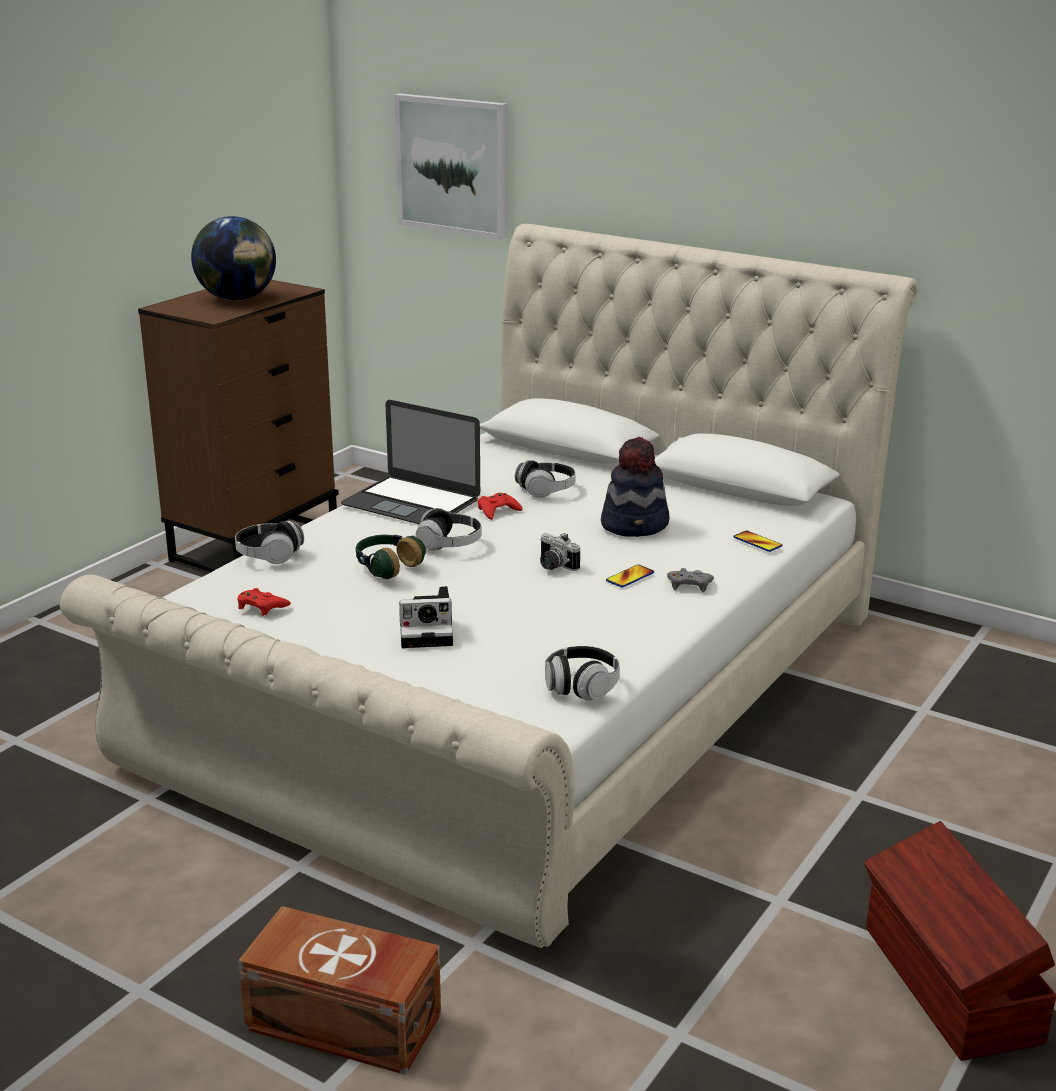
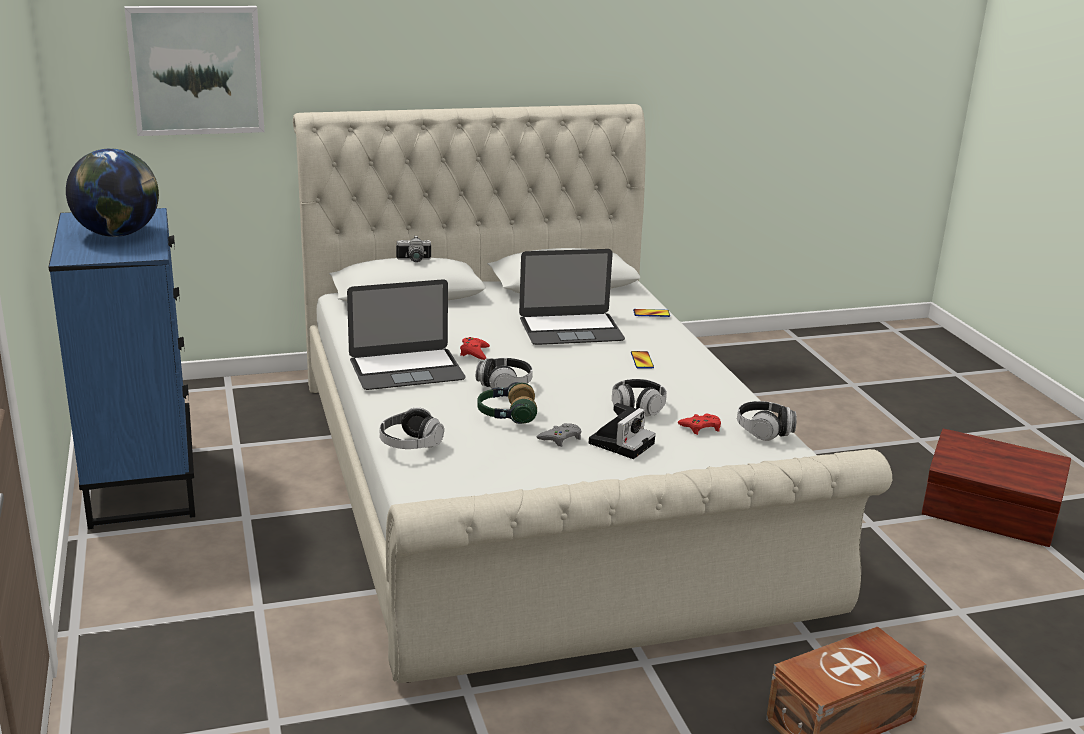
camera: 50 degrees left, 0 degrees up
(256, 546) = (142, 483): brown dresser -> blue dresser
(261, 606) = (494, 478): red game controller -> red game controller (701, 427)
(546, 490) = (467, 328): headphones -> headphones (638, 407)
(553, 566) = (591, 372): camera -> camera (413, 260)
(635, 525) = (571, 329): hat -> laptop
(689, 585) = (676, 352): grey game controller -> grey game controller (561, 438)

